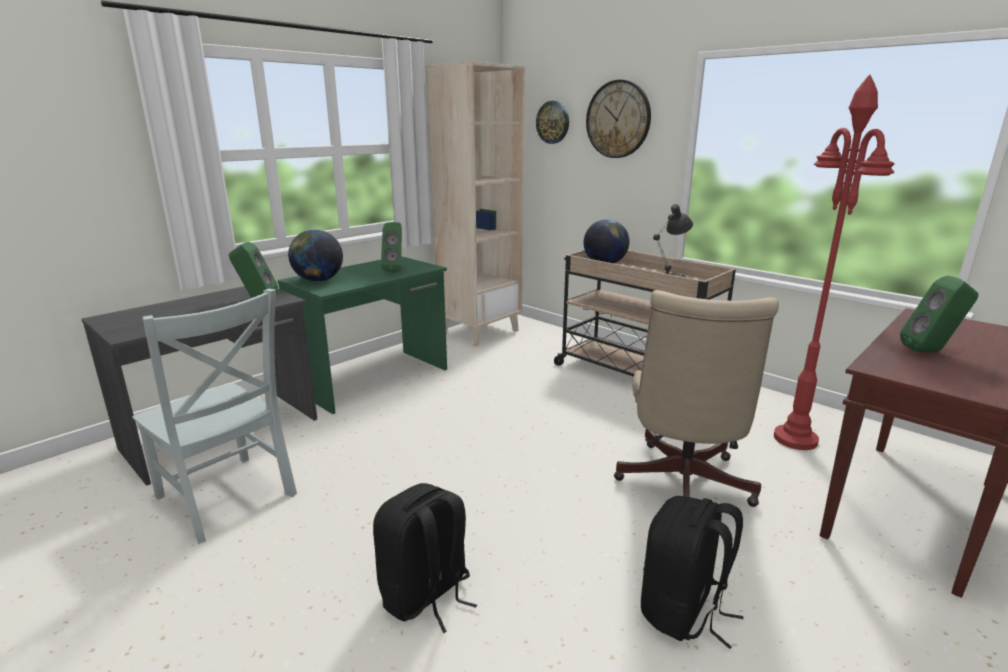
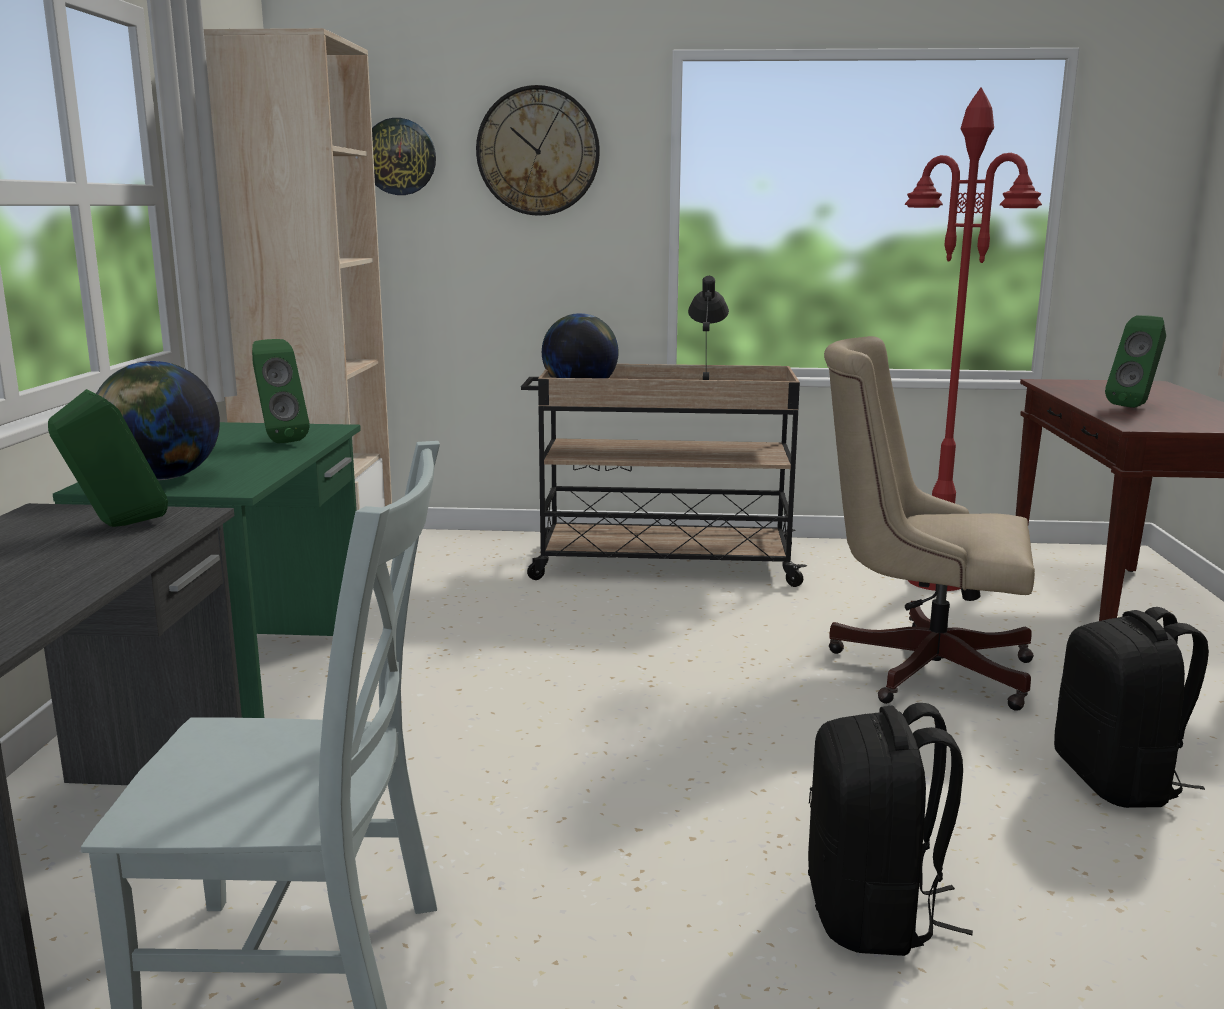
camera: 40 degrees left, 5 degrees down
(682, 486) = (918, 666): beige office chair -> beige office chair turned 135 degrees clockwise

